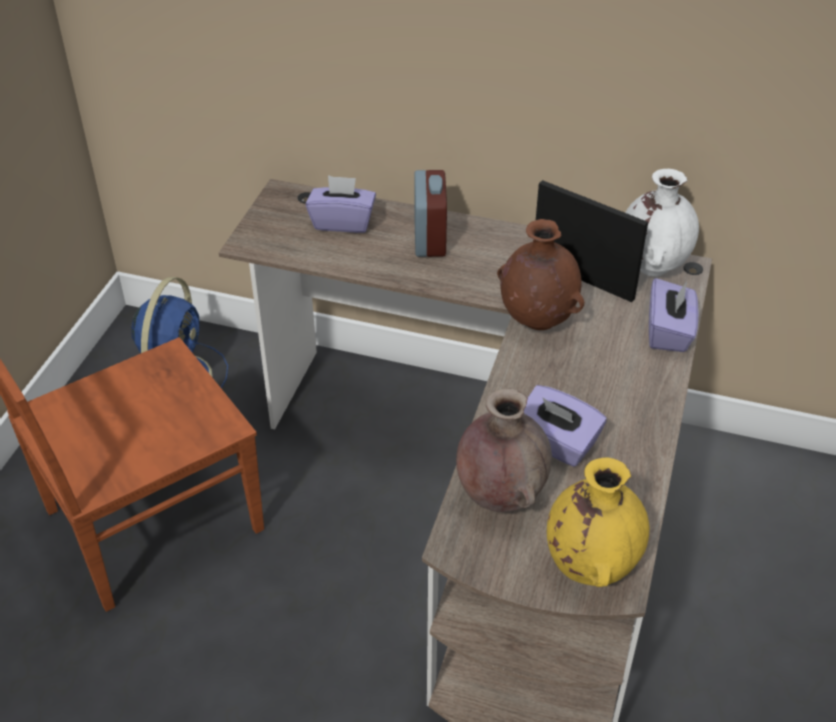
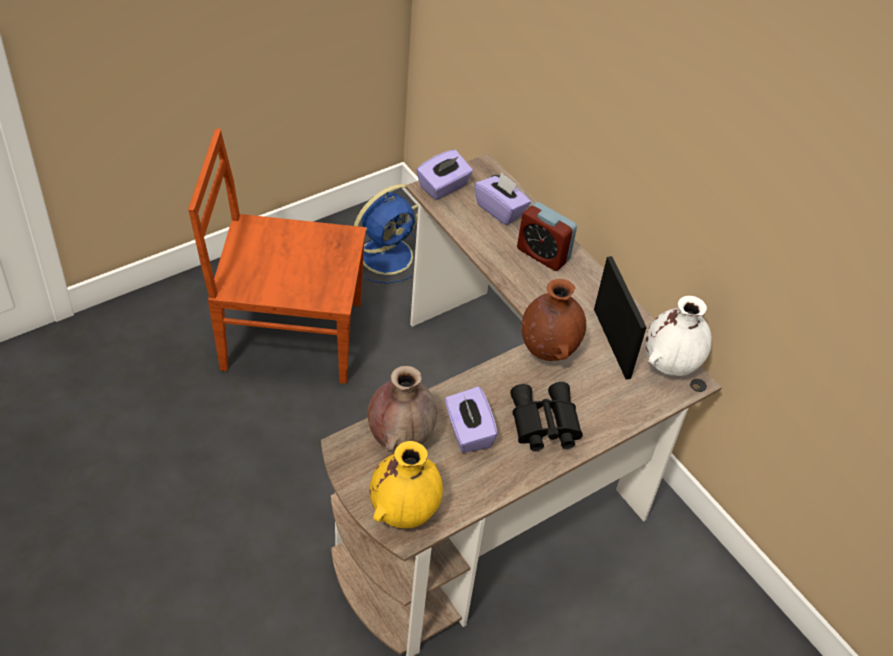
camera: 35 degrees right, 5 degrees up
(430, 239) = (543, 254): alarm clock -> alarm clock turned 90 degrees clockwise
(612, 389) = (543, 424): none -> black binoculars
(669, 332) = (626, 415): purple tissue box -> purple tissue box (443, 187)

